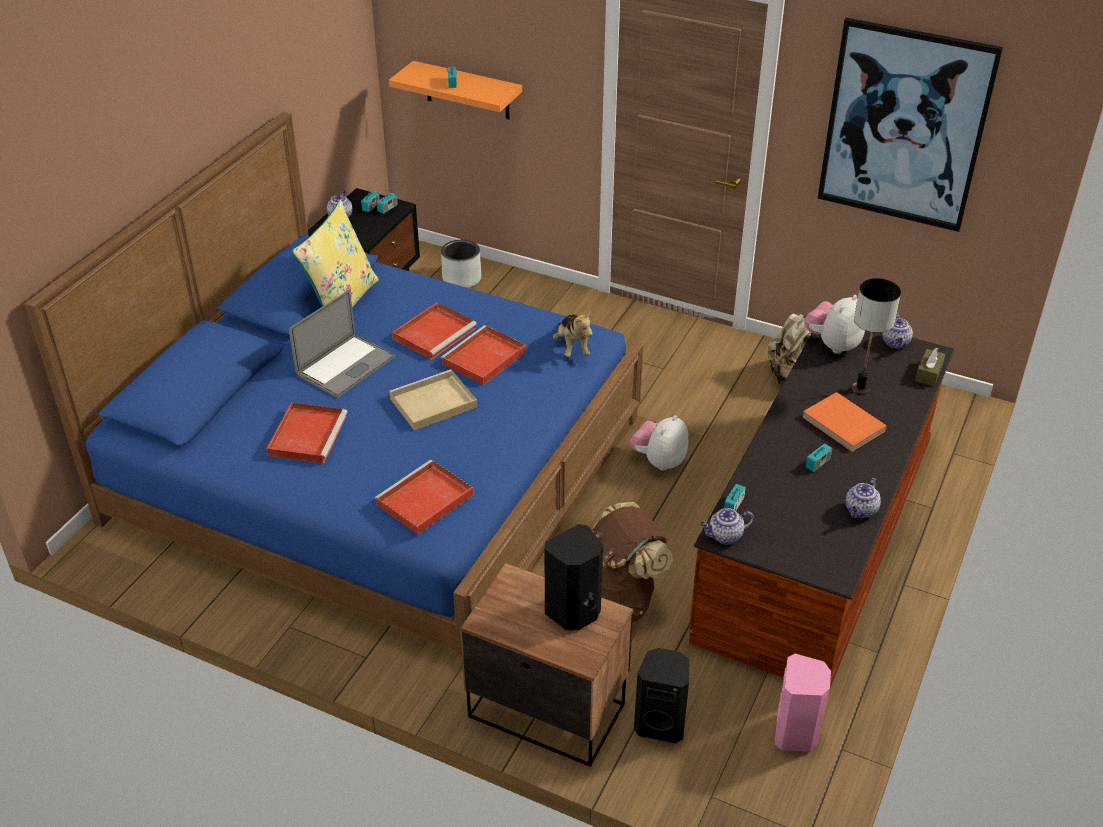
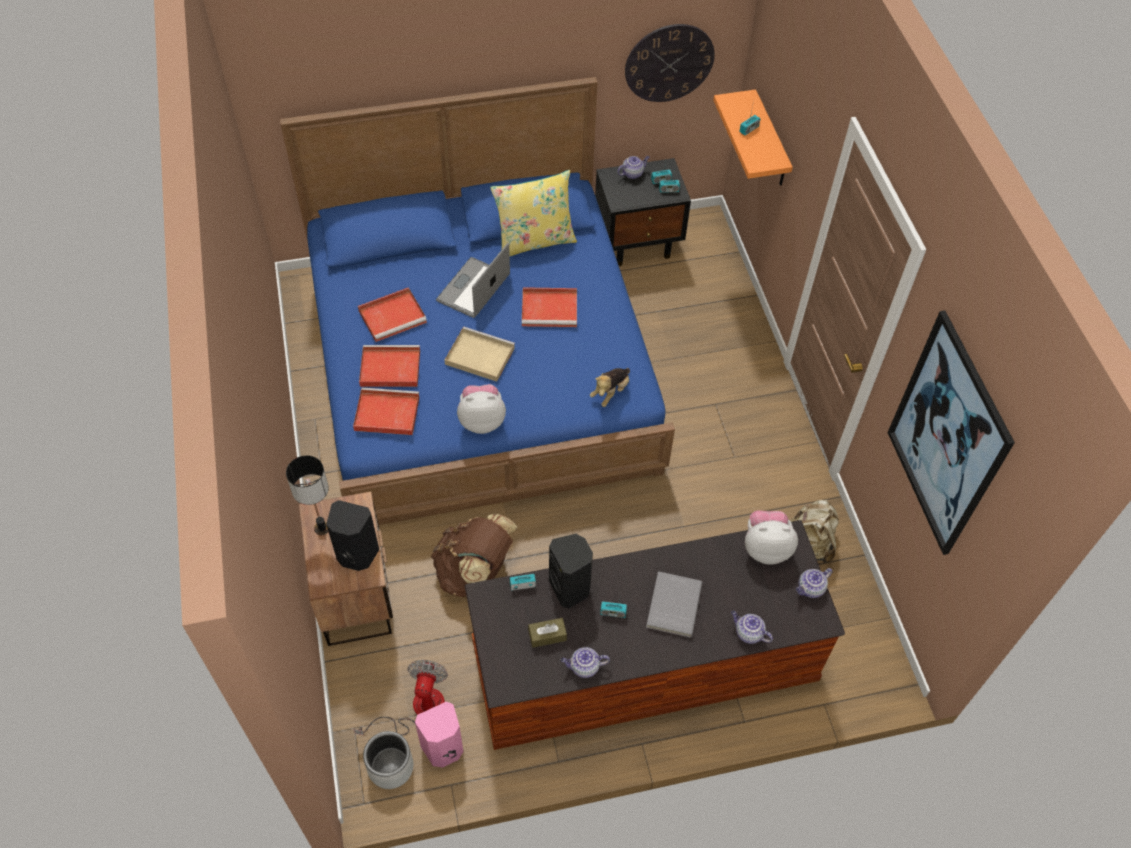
camera: 50 degrees right, 15 degrees up
(328, 73) = (669, 63): none -> wall clock
(345, 366) = (473, 288): laptop -> laptop turned 120 degrees clockwise
(461, 278) = (710, 276): grey planter -> grey planter (390, 766)
(483, 359) = (548, 352): red tray -> red tray (389, 368)
(659, 461) = (631, 515): plush toy -> plush toy (482, 420)
(660, 724) = (391, 664): black speaker -> black speaker (570, 588)
(724, 536) = (486, 597): teapot -> teapot (748, 633)
(733, 731) = (417, 710): none -> fan
(842, 424) = (672, 605): orange book -> grey book
(860, 389) = (727, 595): table lamp -> table lamp (322, 529)
(928, 373) = (792, 631): brown tissue box -> brown tissue box (547, 635)

